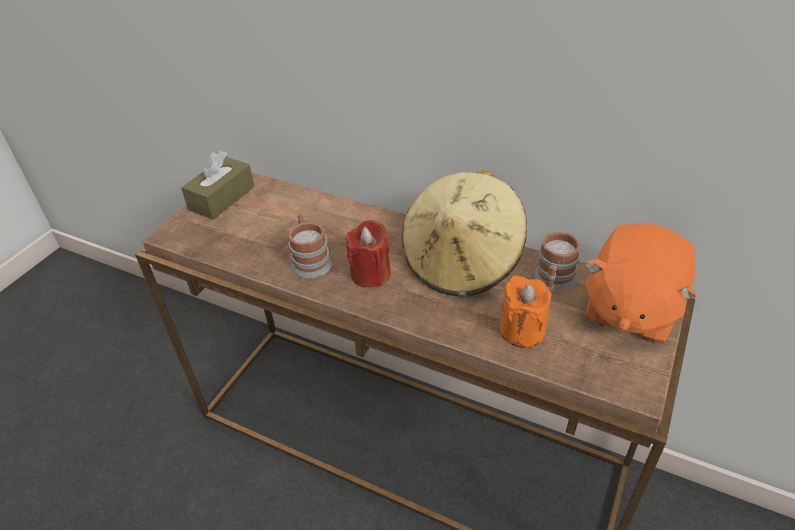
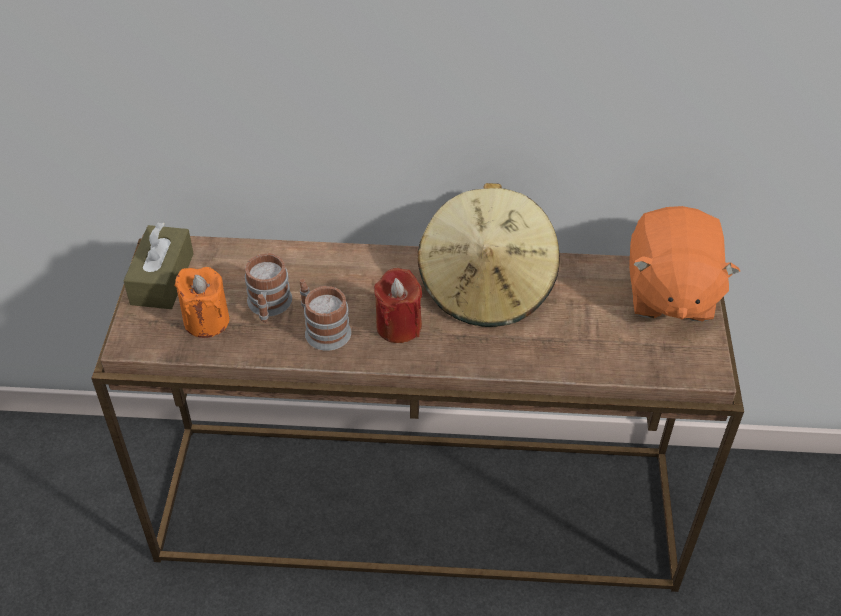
camera: 25 degrees left, 5 degrees up
(522, 331) = (582, 344): orange candle -> orange candle (206, 321)
(553, 281) = (587, 284): mug -> mug (268, 307)

